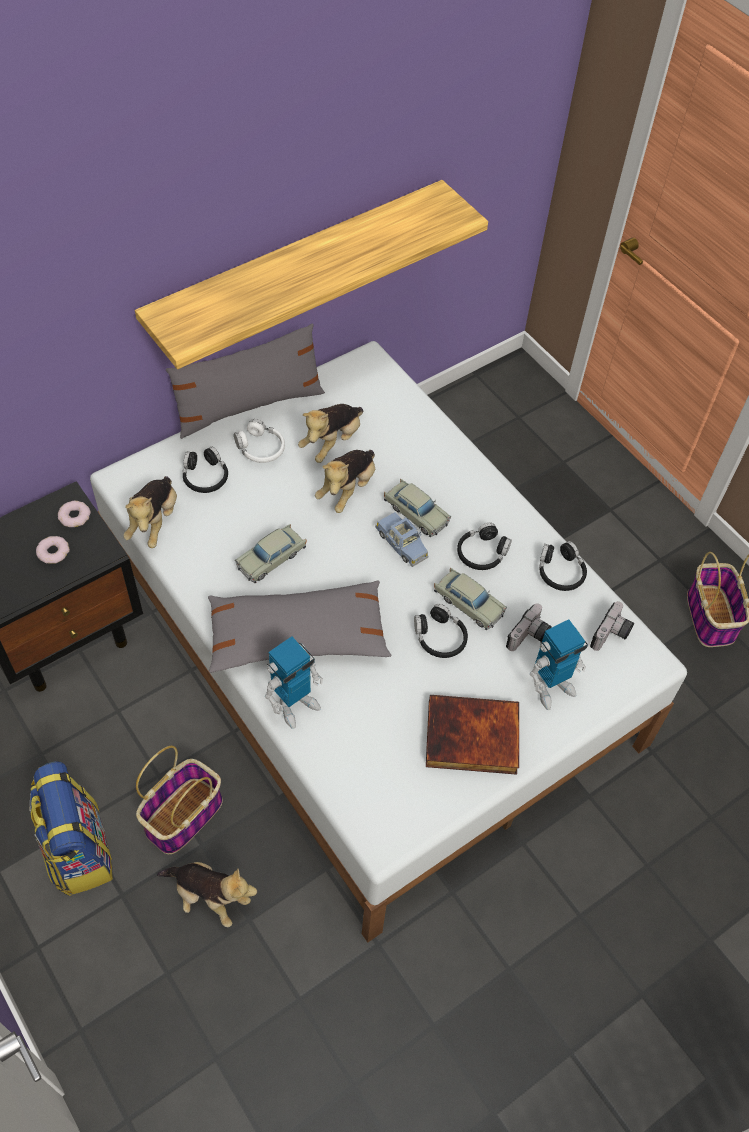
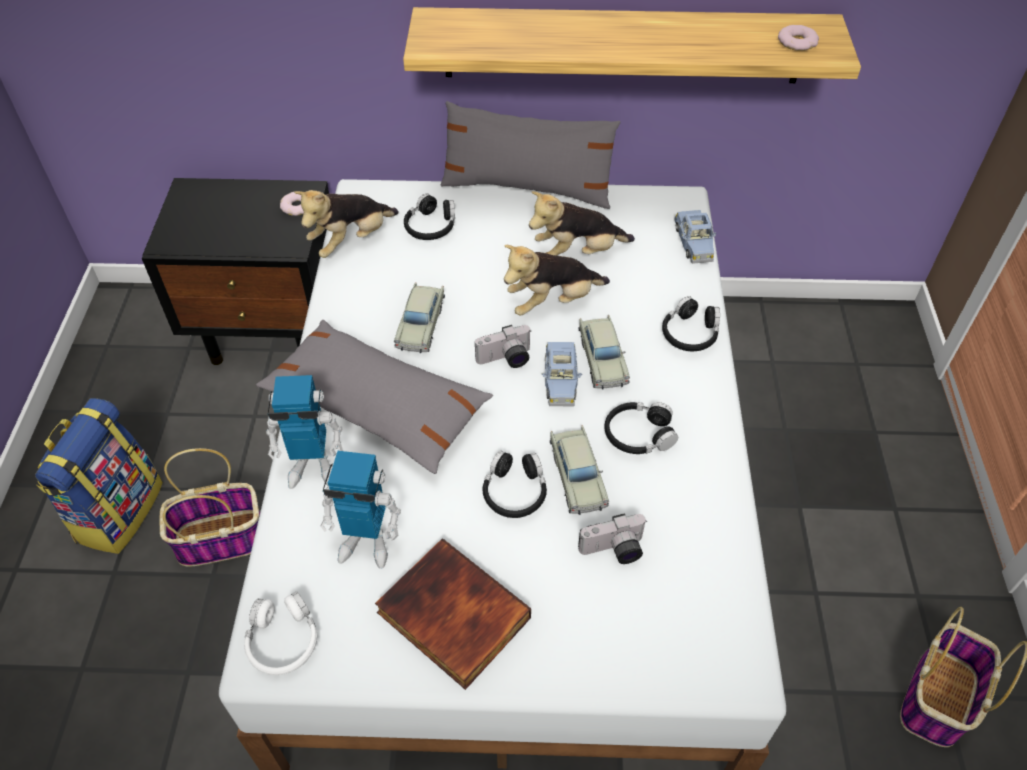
camera: 40 degrees right, 5 degrees down
(53, 552) = (253, 225): donut -> donut (797, 42)
(209, 897) = (175, 626): plush toy -> none
(260, 448) = (503, 227): white headphones -> white headphones (283, 640)
(271, 558) = (421, 324): beige toy car -> beige toy car turned 75 degrees counterclockwise
(404, 390) = (694, 242): none -> blue toy car
(551, 687) = (591, 620): toy robot -> toy robot (366, 543)
(560, 572) = (713, 504): black headphones -> black headphones (690, 333)
(611, 635) = (716, 610): camera -> camera (506, 360)

